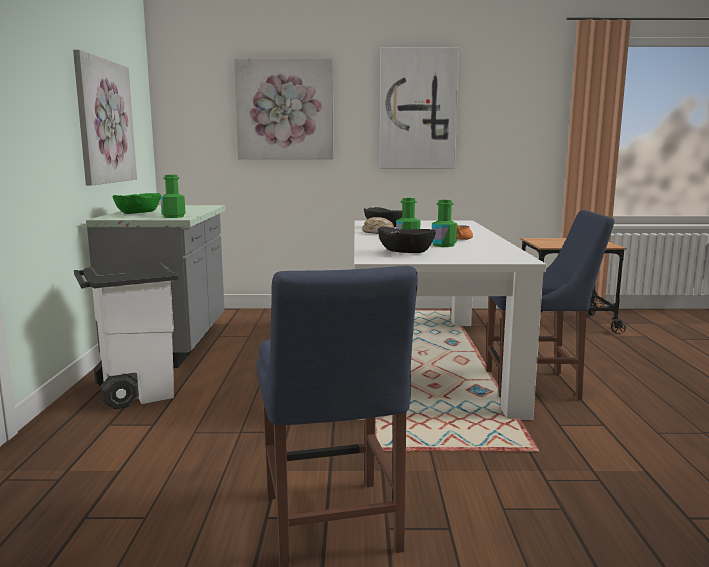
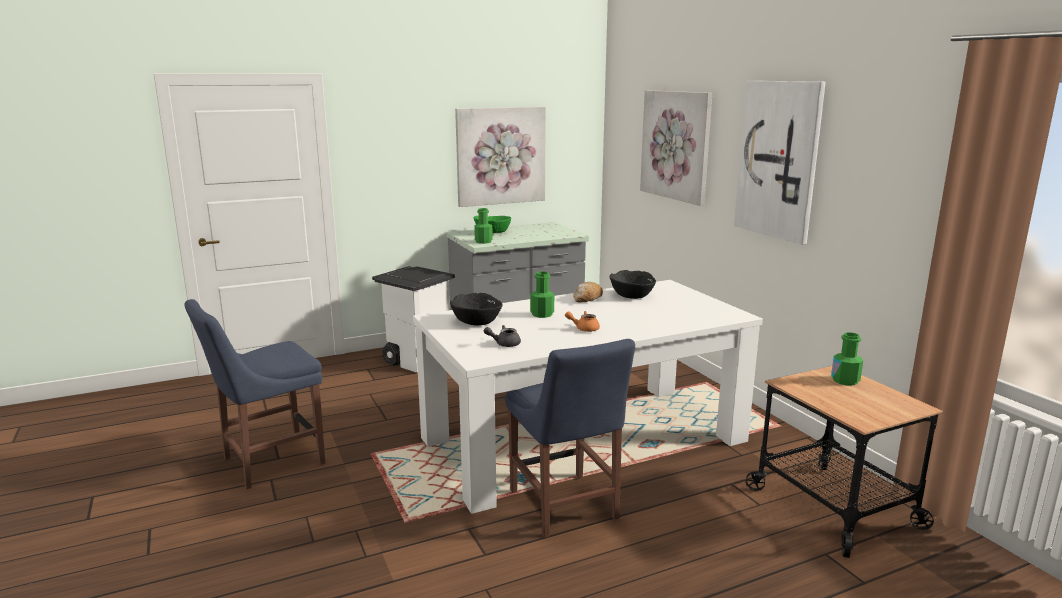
camera: 65 degrees right, 5 degrees up
(443, 245) = (534, 327): green bottle -> green bottle (845, 380)
(482, 252) = (504, 344): none -> grey teapot

